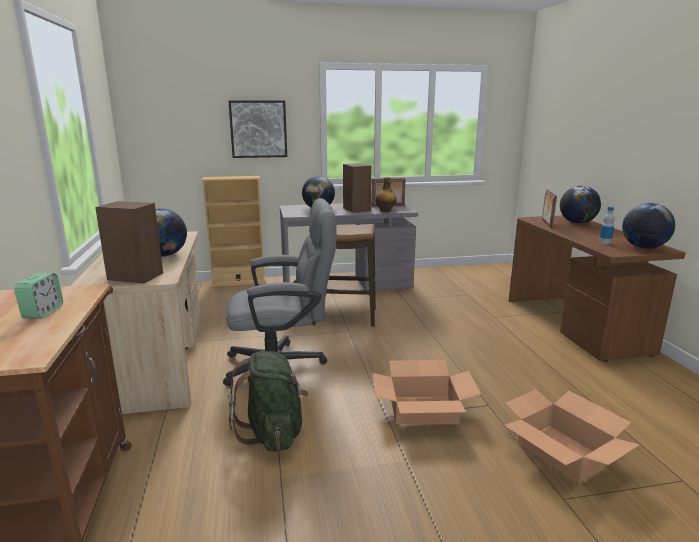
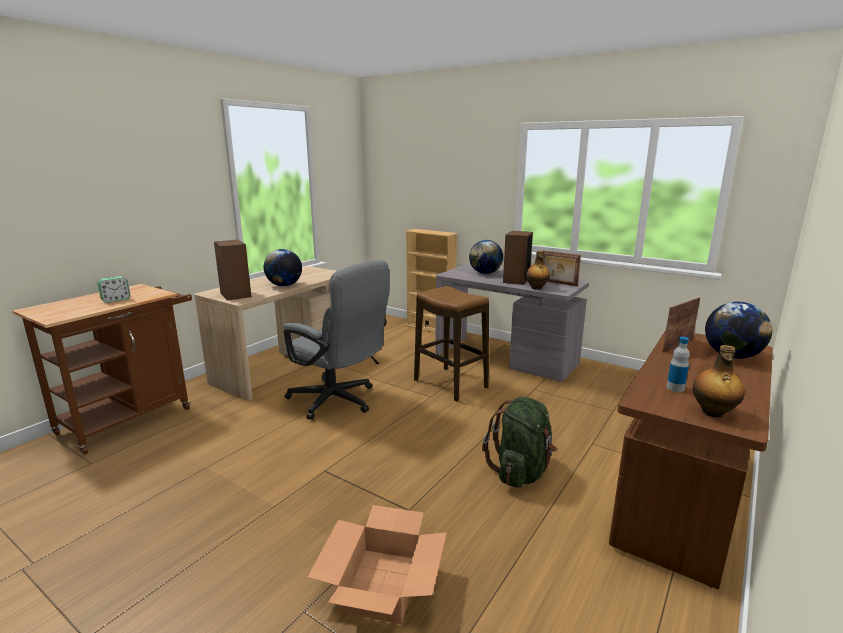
camera: 45 degrees right, 0 degrees up
(258, 129) = (461, 189): picture -> none
(273, 433) = (251, 440): green backpack -> green backpack (521, 472)
(423, 409) = (356, 481): cardboard box -> none
(643, 247) = (712, 412): globe -> bottle

